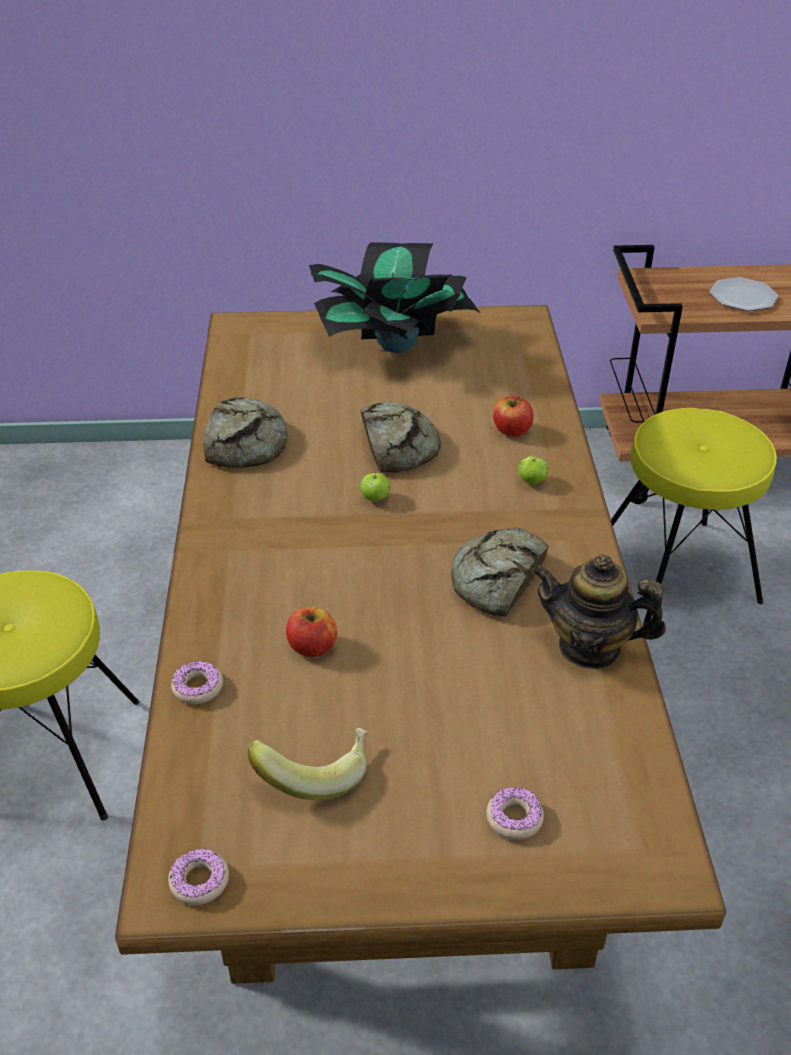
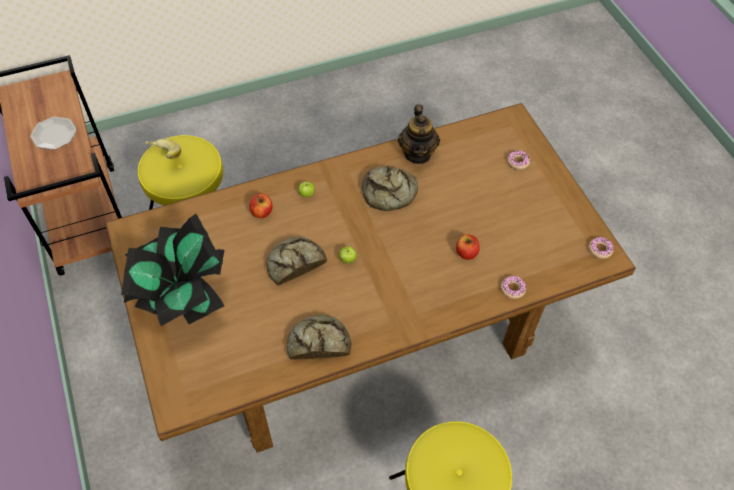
camera: 110 degrees left, 15 degrees up
(315, 772) = (532, 229): banana -> banana (164, 157)

